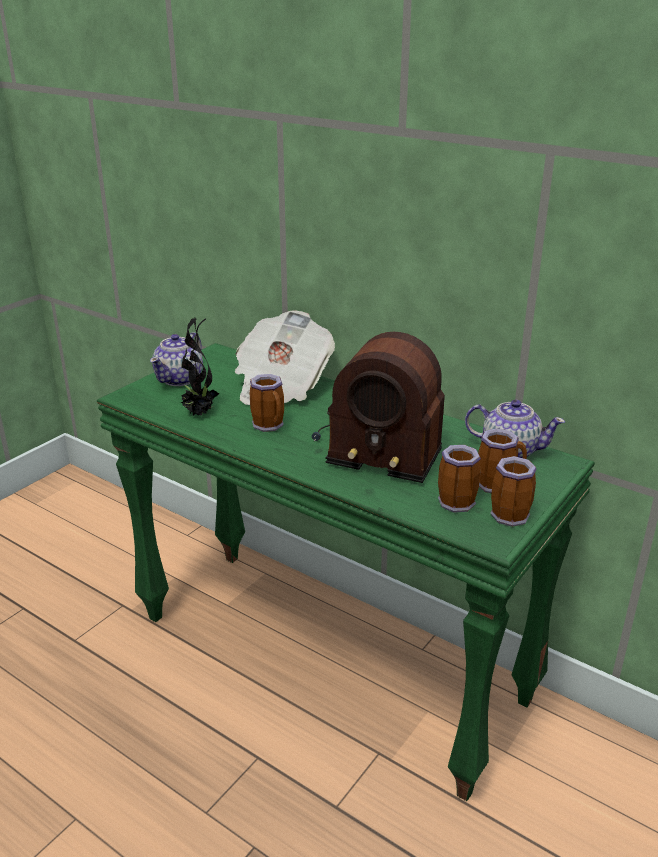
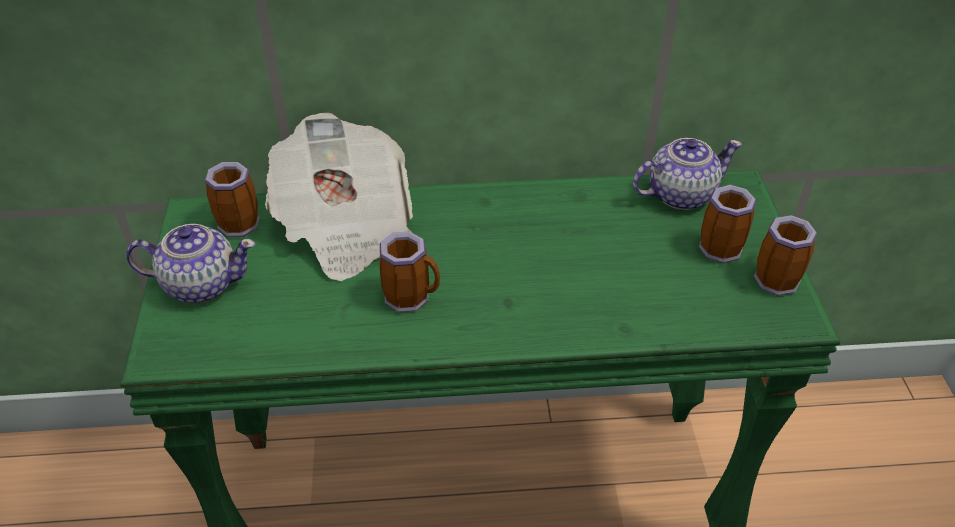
camera: 40 degrees left, 15 degrees up
(180, 379) = (200, 284): teapot -> teapot turned 75 degrees counterclockwise
(199, 413) = (301, 327): potted plant -> none
(375, 443) = (552, 257): radio -> none
(455, 500) = (712, 290): mug -> mug (236, 222)

